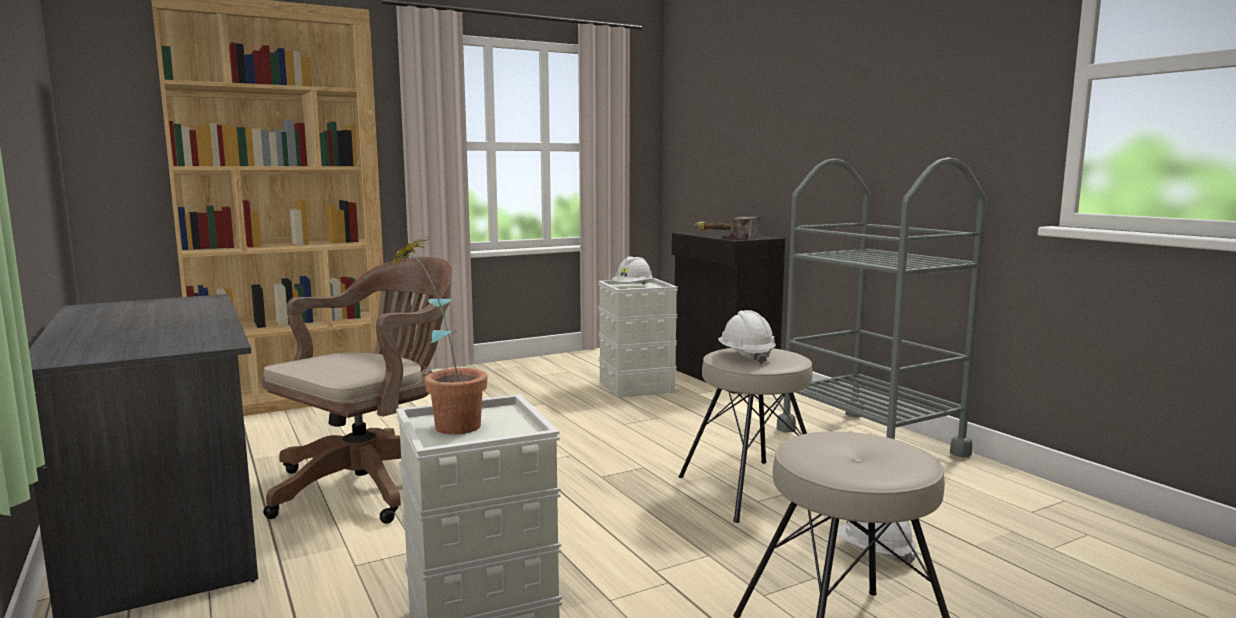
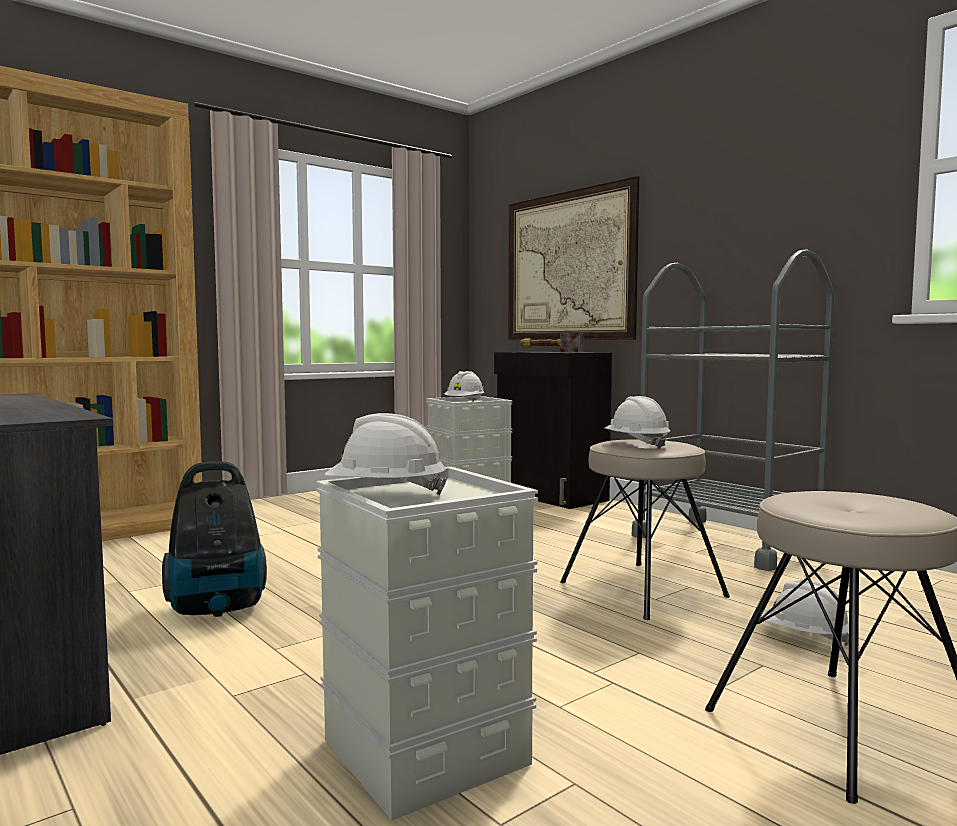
camera: 10 degrees left, 5 degrees down
(372, 483) = (218, 609): brown office chair -> vacuum cleaner
(444, 425) = (385, 495): potted plant -> white hard hat
(750, 146) = (568, 266): none -> picture

